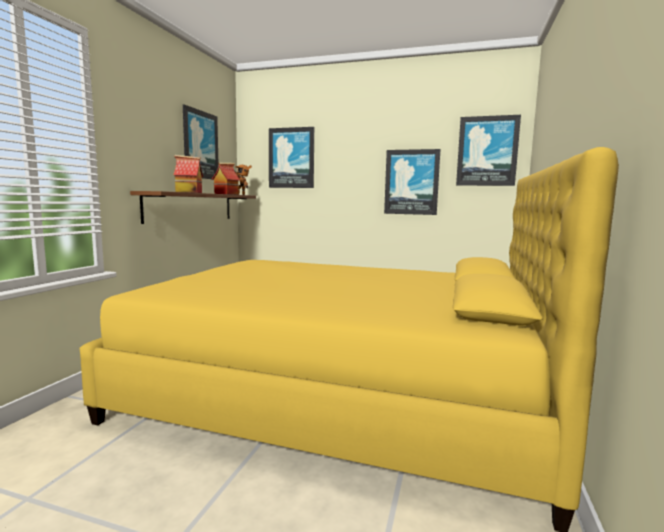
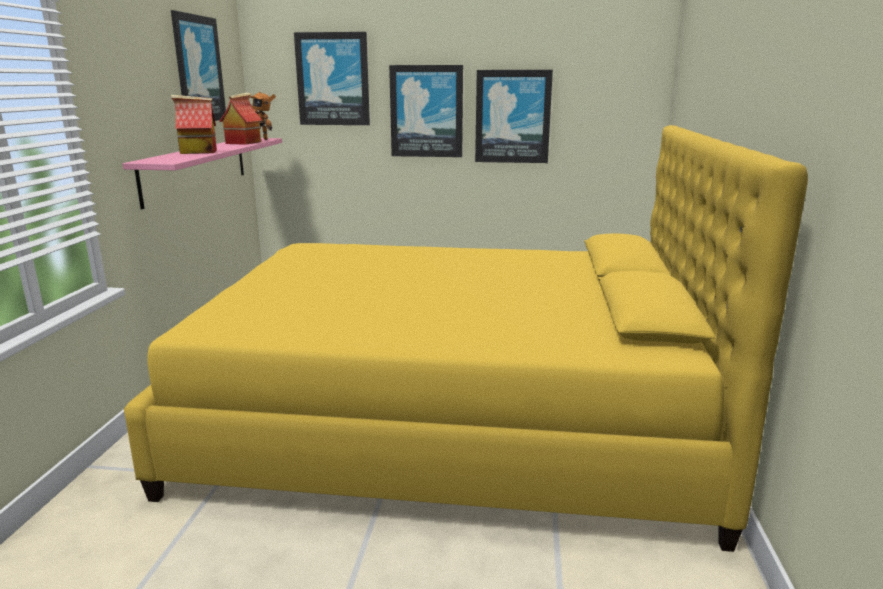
camera: 10 degrees left, 10 degrees up
(191, 207) = (196, 169): brown shelf -> pink shelf
(487, 151) = (615, 74): picture -> picture (426, 111)

